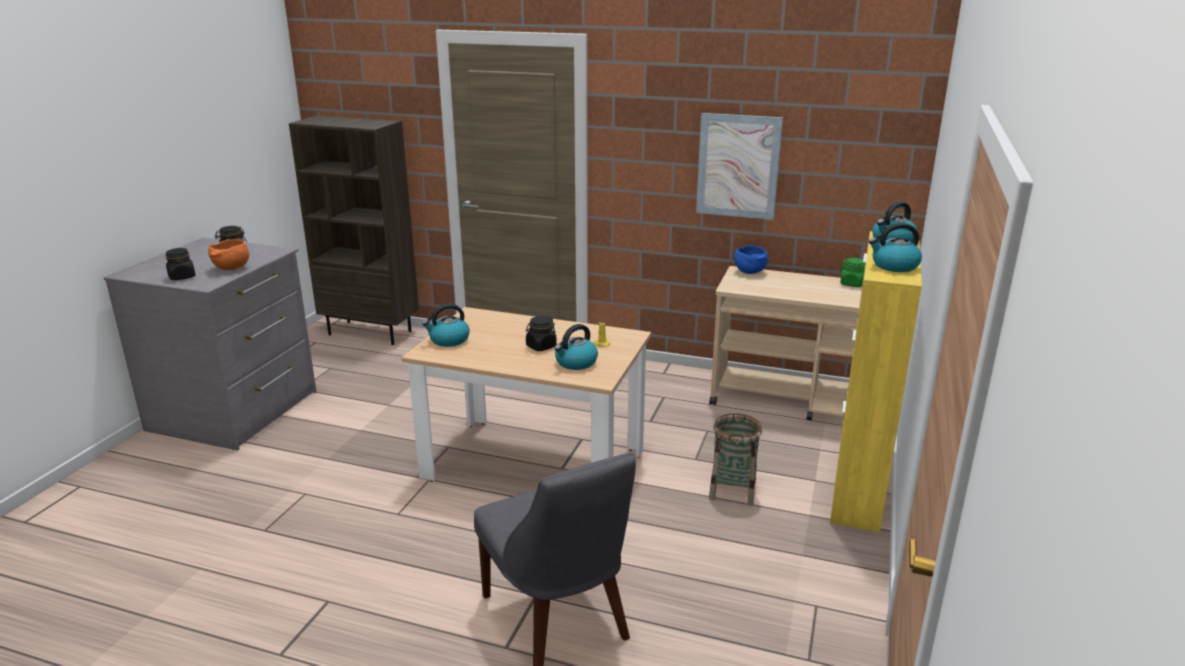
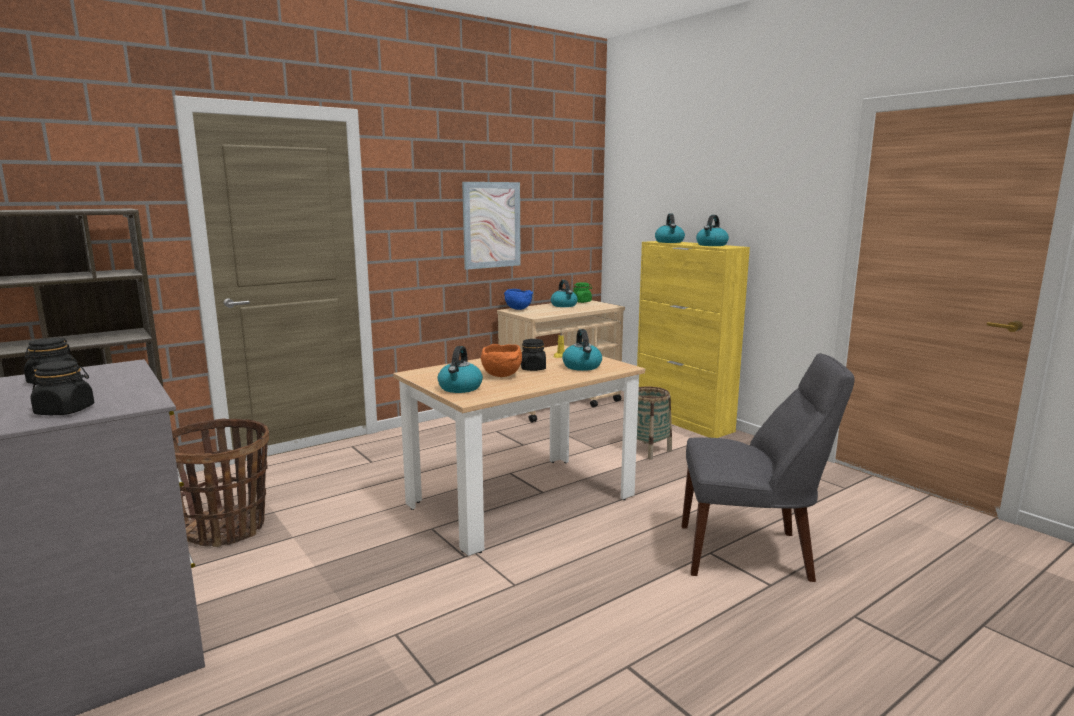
camera: 55 degrees left, 10 degrees down
(231, 269) = (120, 387): orange bowl -> orange bowl (503, 376)
(378, 379) = (225, 529): none -> basket
(812, 283) = (564, 305): none -> kettle

